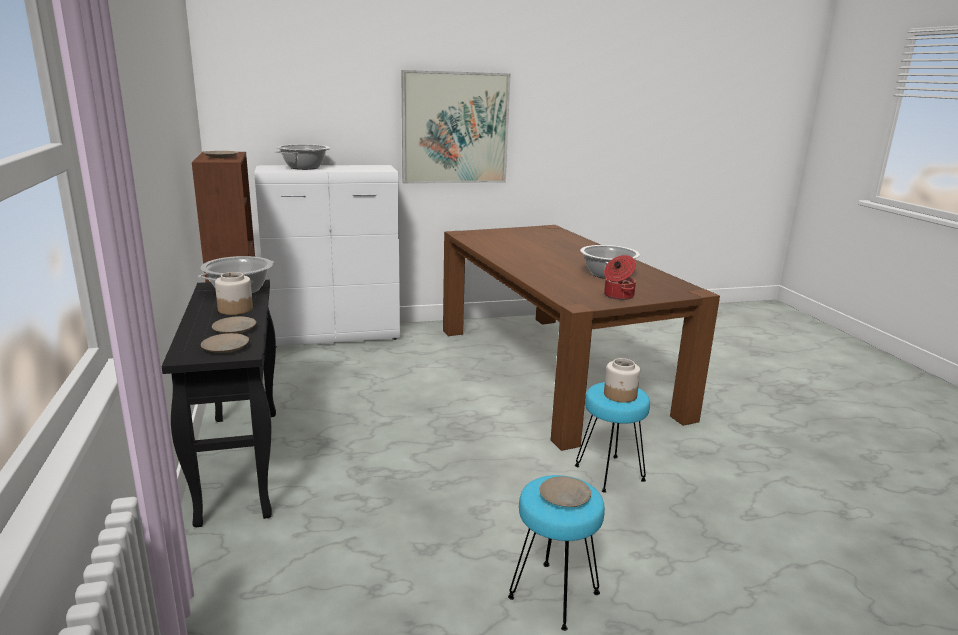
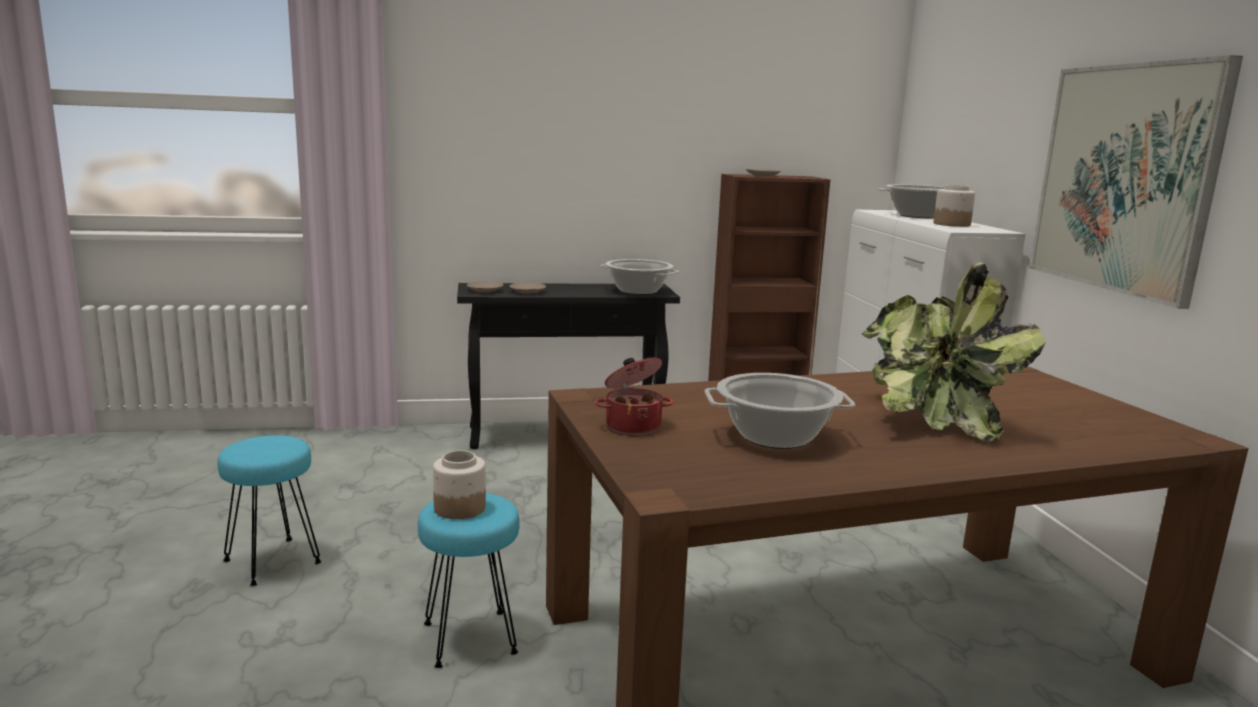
camera: 95 degrees right, 5 degrees down
(235, 309) = (583, 291): jar -> jar (952, 224)
(558, 253) = (926, 419): none -> potted plant
(565, 498) = (258, 447): beige plate -> none

